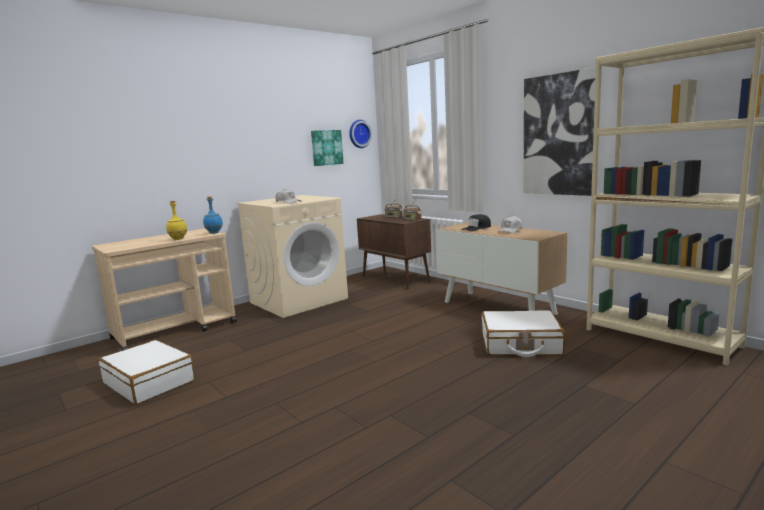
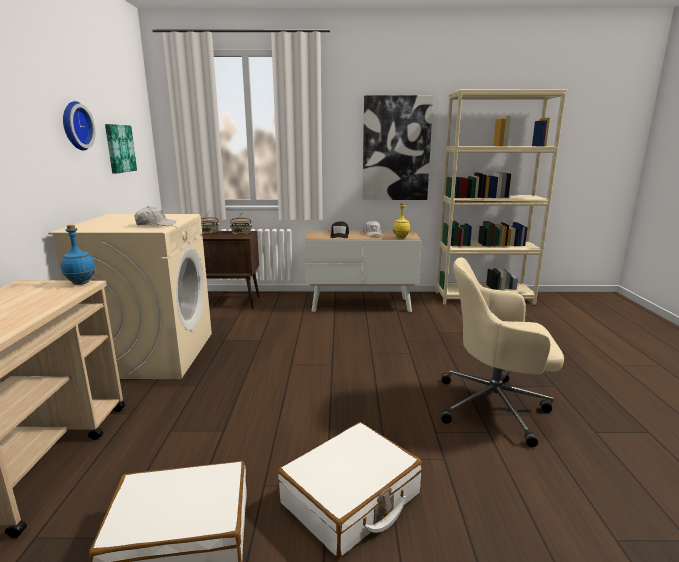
camera: 50 degrees left, 5 degrees up
(178, 239) = (49, 304): yellow bottle -> yellow bottle (400, 238)
(359, 134) = (141, 132): wall clock -> wall clock (75, 126)
(415, 417) = (495, 406): none -> beige office chair
(520, 344) = (434, 327): white suitcase -> white suitcase (351, 499)

